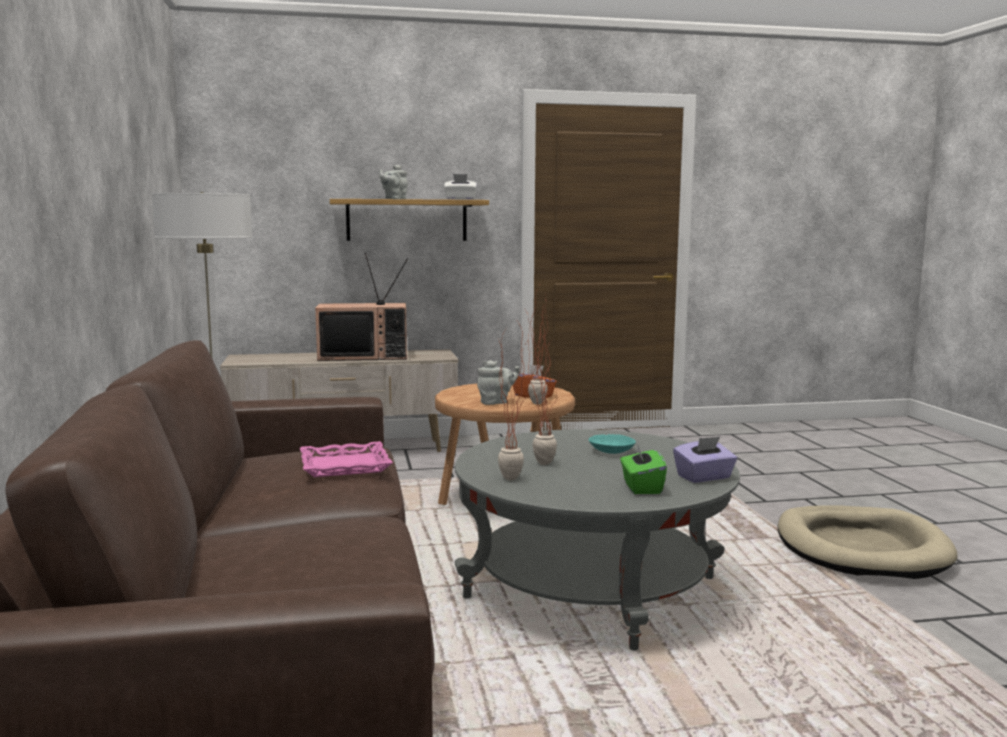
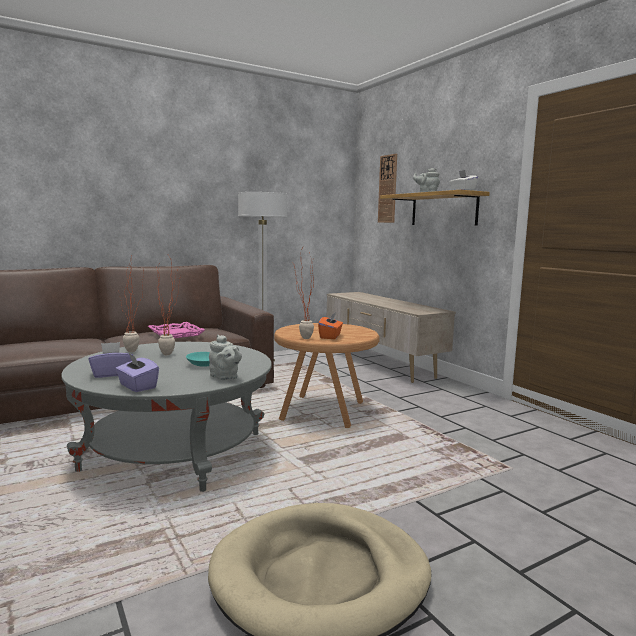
camera: 70 degrees right, 0 degrees up
(281, 185) = (388, 189): none -> wall clock
(364, 356) = (392, 303): television -> none
(496, 402) = (299, 332): grey teapot -> grey teapot (225, 377)
(641, 487) = (112, 374): green tissue box -> purple tissue box

